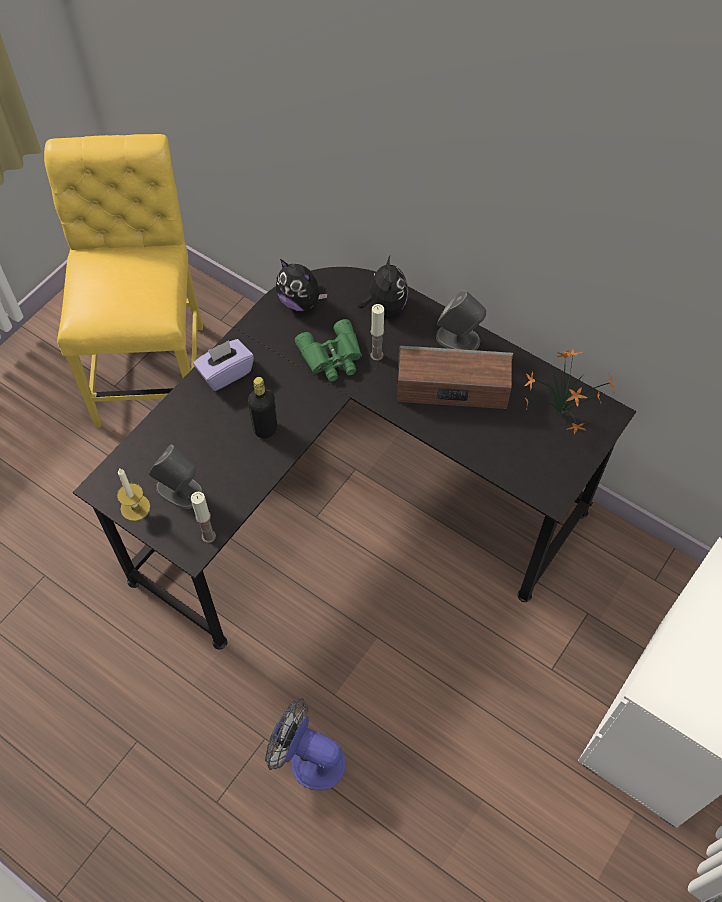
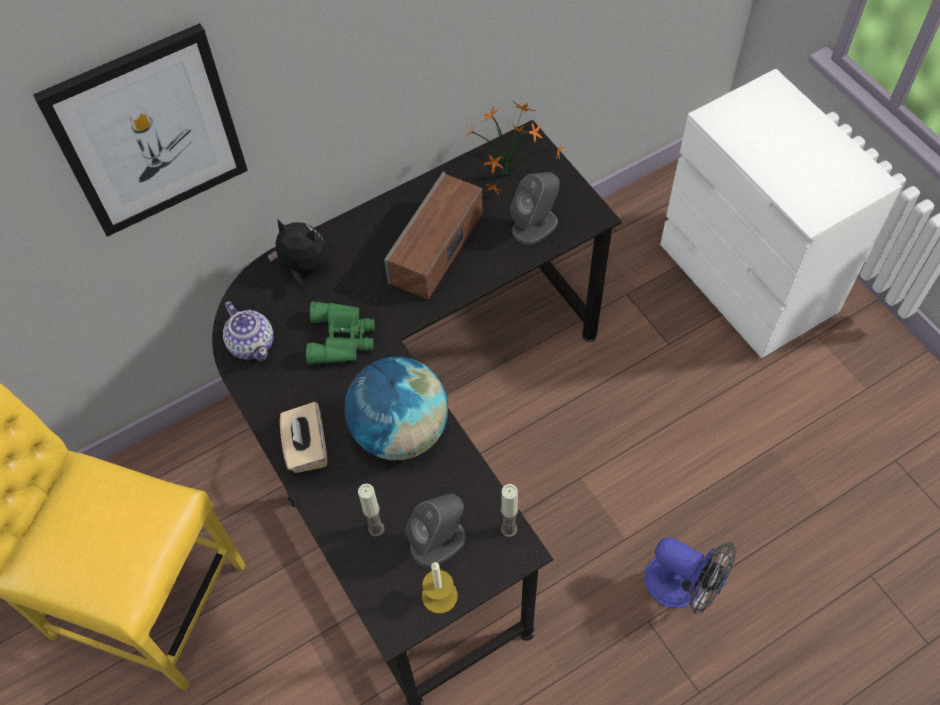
camera: 65 degrees left, 0 degrees up
(225, 373) = (306, 448): purple tissue box -> beige tissue box
(265, 429) = (400, 431): black bottle -> globe
(300, 302) = (252, 343): plush toy -> teapot
(308, 759) = (683, 586): fan -> fan turned 105 degrees counterclockwise
(349, 110) = (148, 133): none -> picture
(376, 355) = (361, 297): candle -> candle (376, 528)
(458, 339) = (380, 221): grey speaker -> grey speaker (535, 225)

